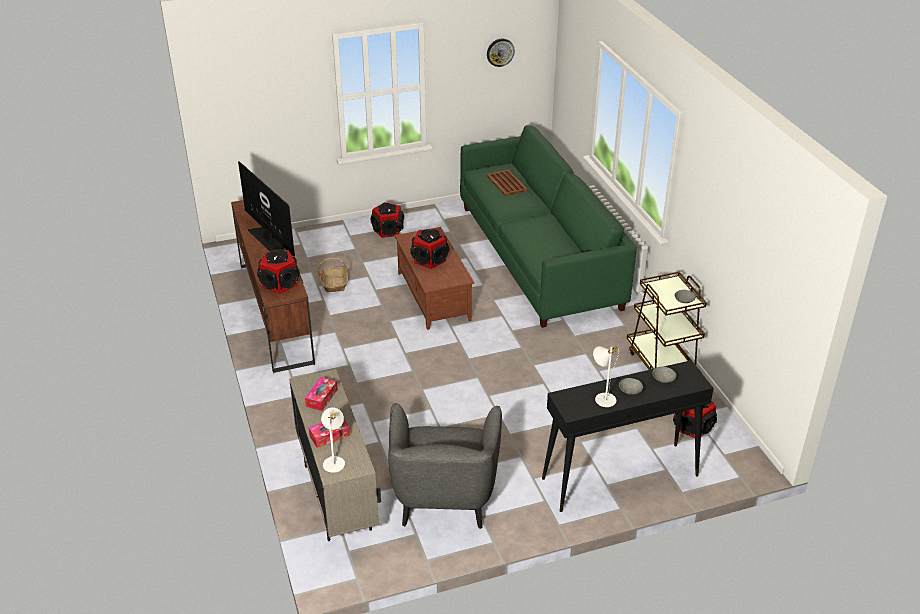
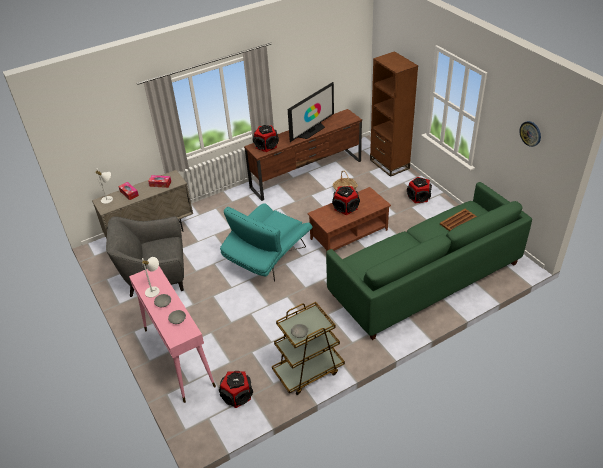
camera: 80 degrees right, 5 degrees up
(302, 238) = (389, 164): none -> brown bookcase
(451, 373) = (267, 258): none -> turquoise armchair
(619, 477) = (178, 357): black console table -> pink console table

